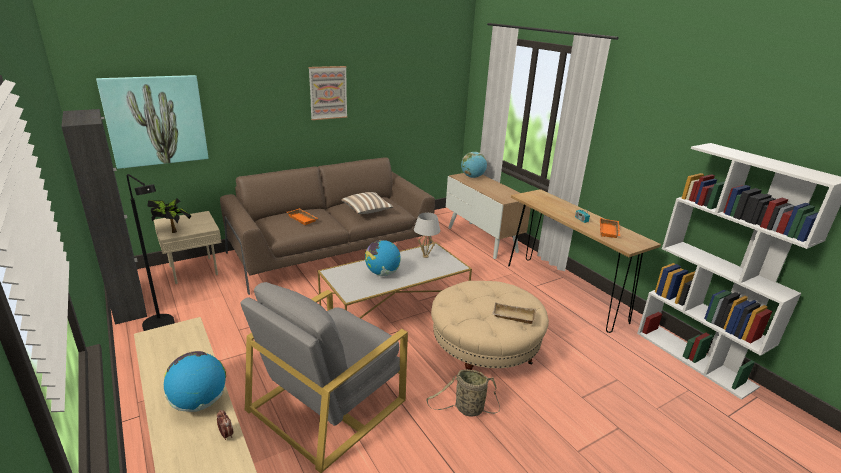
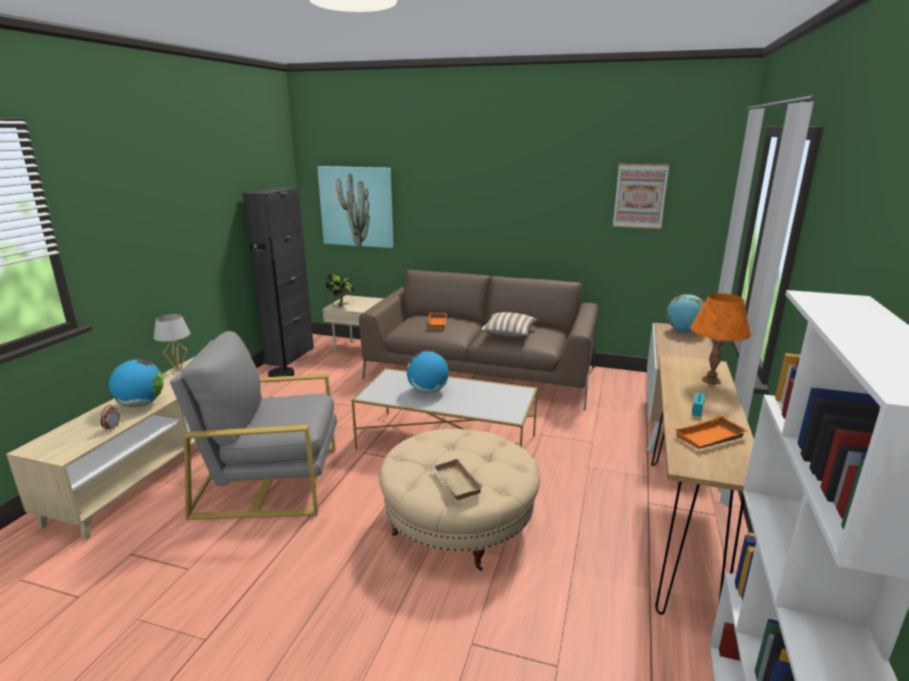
camera: 50 degrees right, 5 degrees down
(328, 92) = (519, 196): picture -> picture (640, 196)
(425, 256) = (498, 394): white table lamp -> white table lamp (178, 369)
(467, 409) = (344, 559): basket -> none
(555, 202) = (710, 380): none -> orange table lamp

